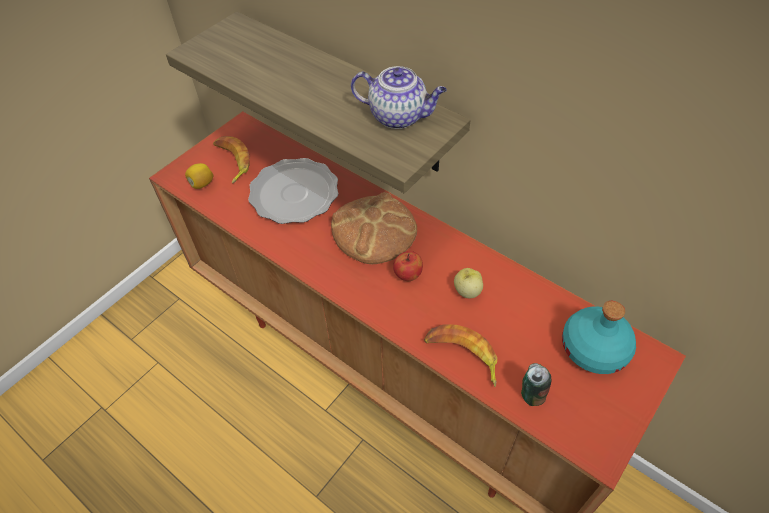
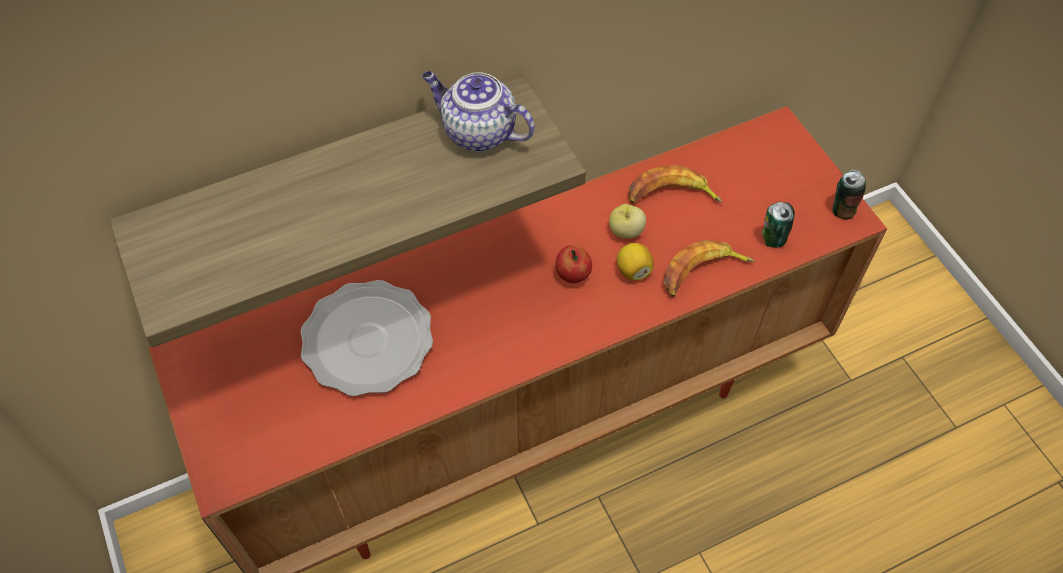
camera: 65 degrees left, 5 degrees up
(202, 184) = (268, 447): lemon -> lemon (633, 271)
(231, 161) = (250, 395): banana -> banana (671, 195)
(373, 230) = (487, 280): bread -> none
(399, 116) = (477, 132): teapot -> teapot turned 105 degrees counterclockwise
(594, 349) = (748, 165): turquoise bottle -> none
(605, 441) = (842, 209): none -> can

